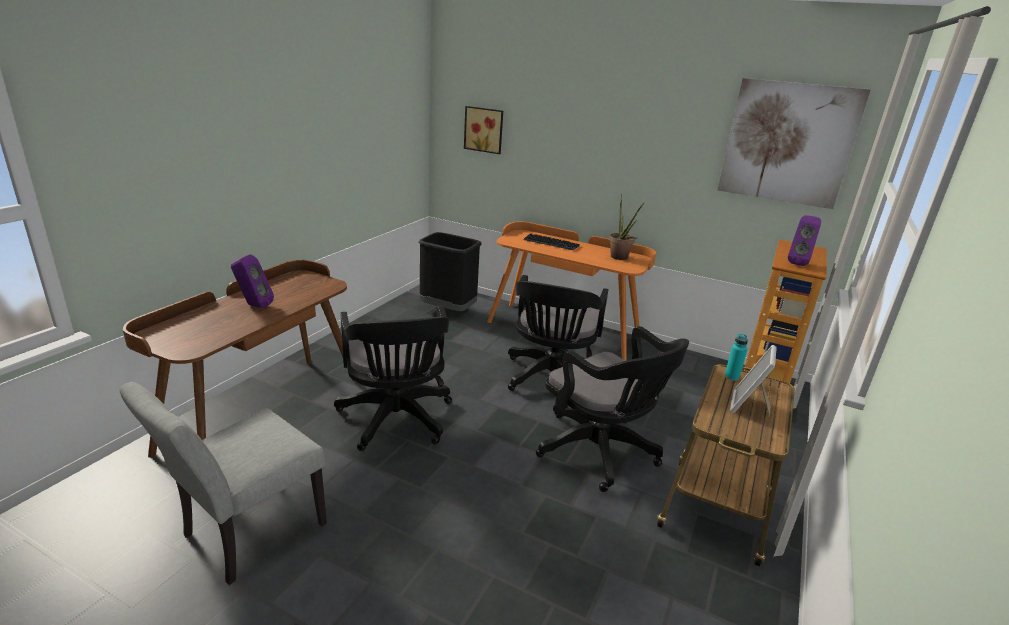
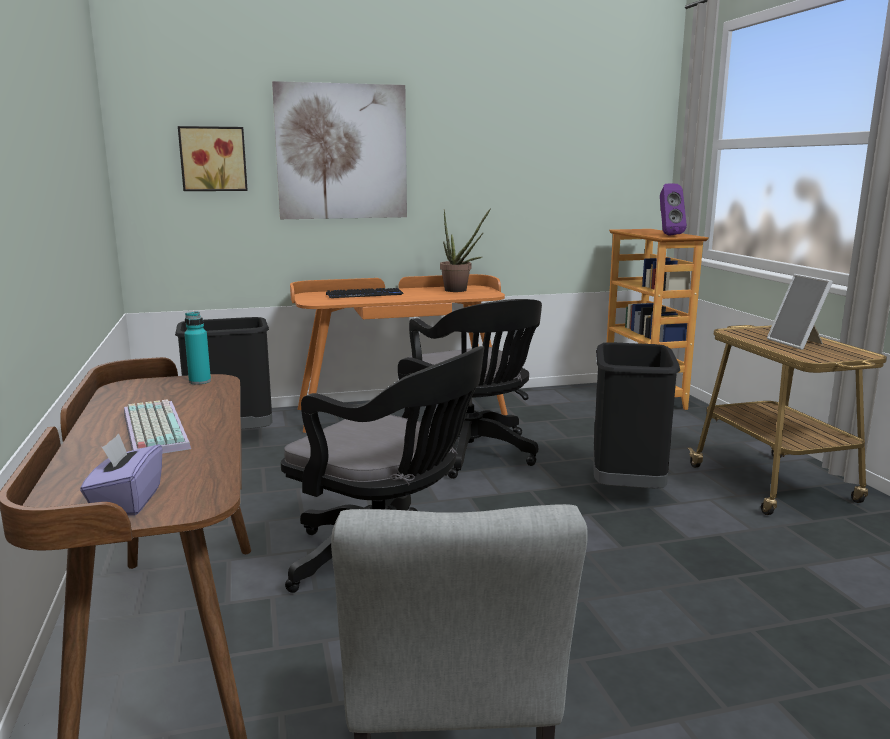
camera: 40 degrees left, 10 degrees down
(174, 339) = (126, 502): none -> purple tissue box
(253, 305) = (152, 429): purple speaker -> keyboard
(601, 452) = (627, 488): black office chair -> black trash can
(731, 377) = (741, 333): turquoise bottle -> turquoise bottle (200, 381)
(788, 143) = (593, 127): picture -> picture (342, 152)

